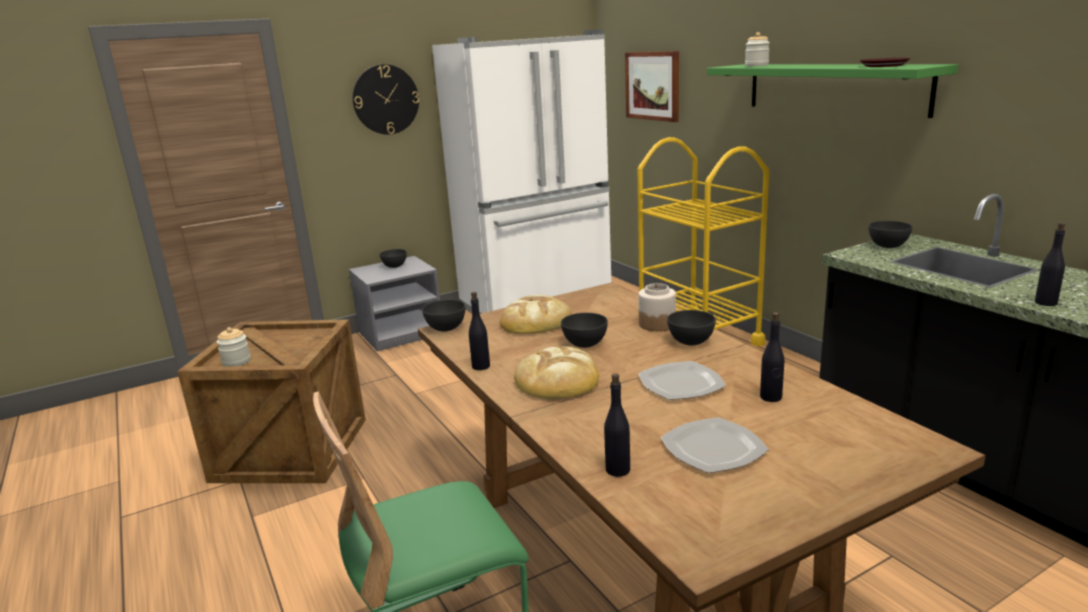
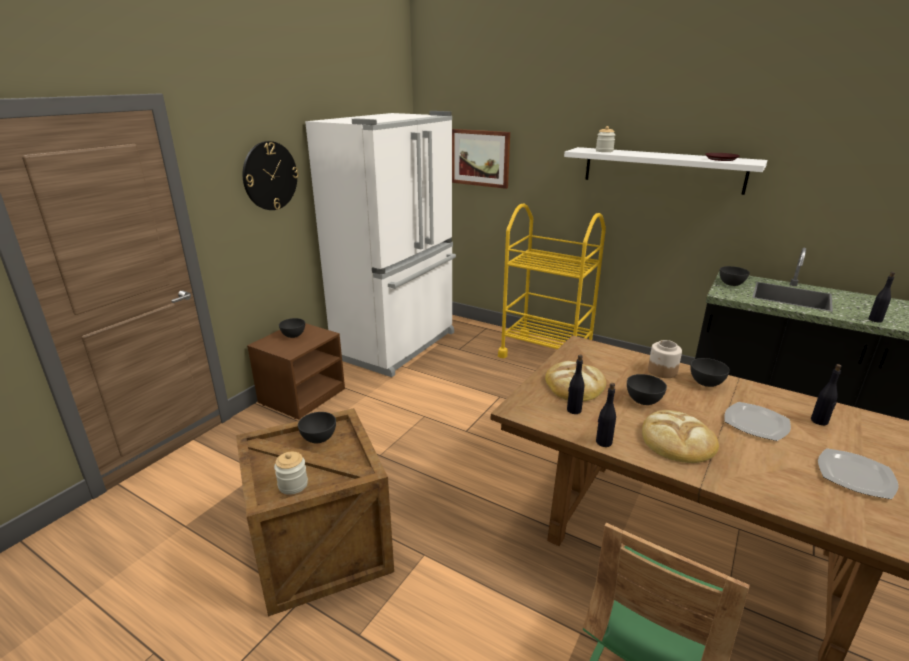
camera: 30 degrees left, 5 degrees up
(401, 333) = (302, 395): grey nightstand -> brown nightstand
(446, 328) = (515, 408): grey bowl -> grey bowl (318, 438)
(617, 469) = (836, 514): black bottle -> black bottle (573, 410)
(833, 88) = (662, 170): green shelf -> white shelf

